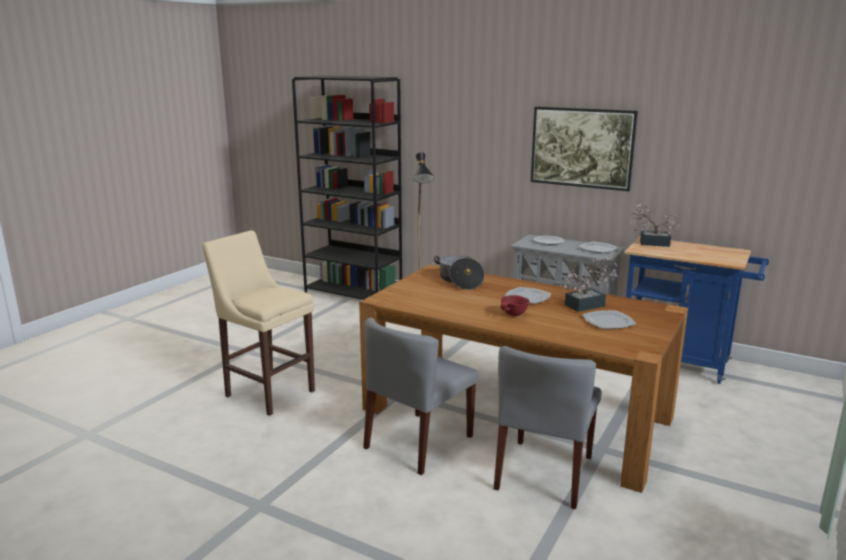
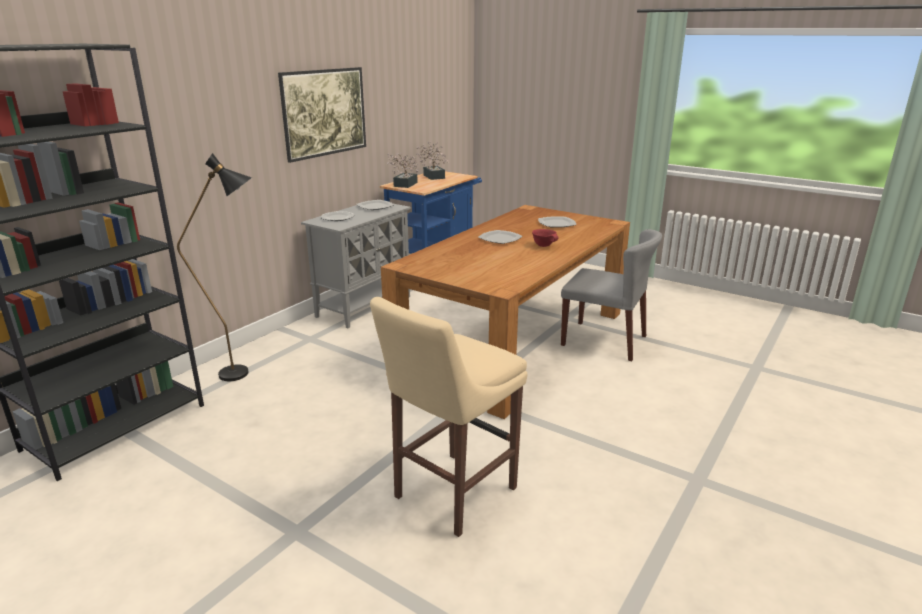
camera: 85 degrees left, 5 degrees up
(418, 442) = (568, 389): grey chair -> none
(459, 281) = (447, 257): cooking pot -> none
(588, 305) = (519, 224): potted plant -> potted plant (433, 176)

